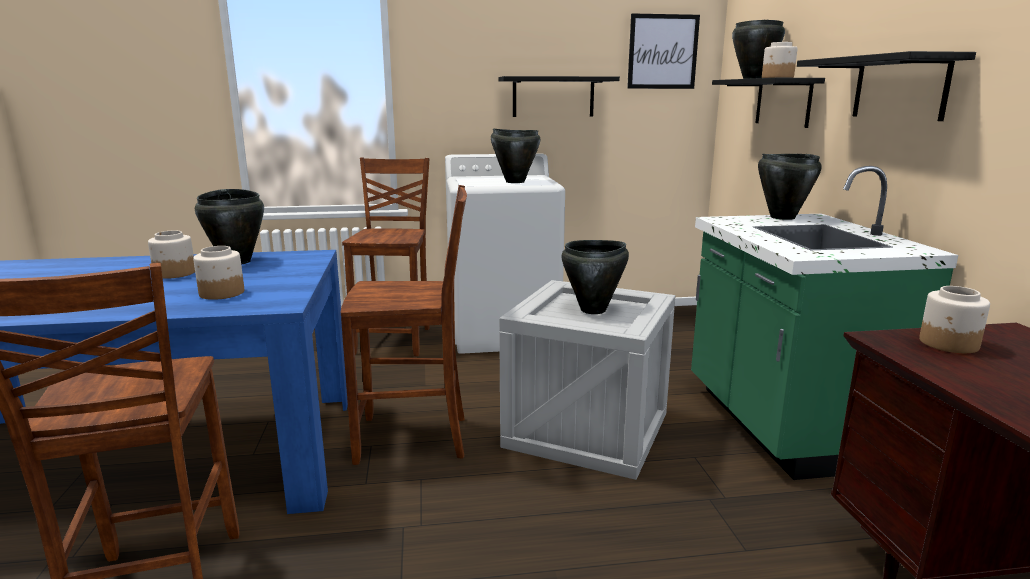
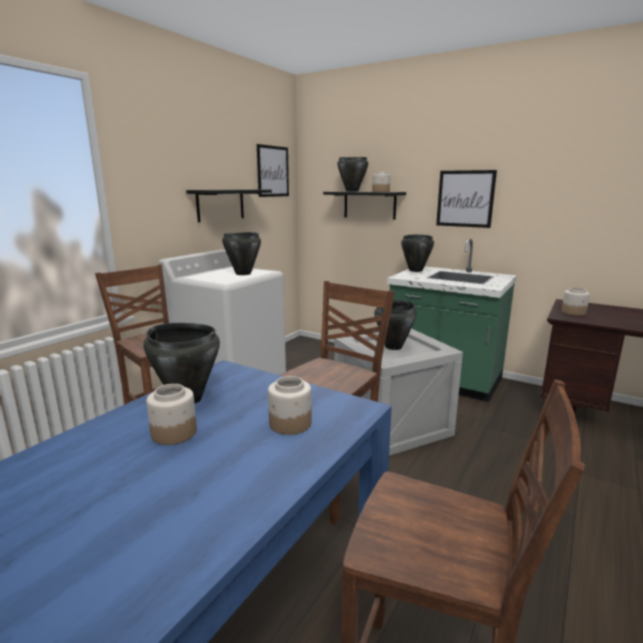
camera: 50 degrees left, 0 degrees up
(899, 88) = (465, 199): black shelf -> picture

